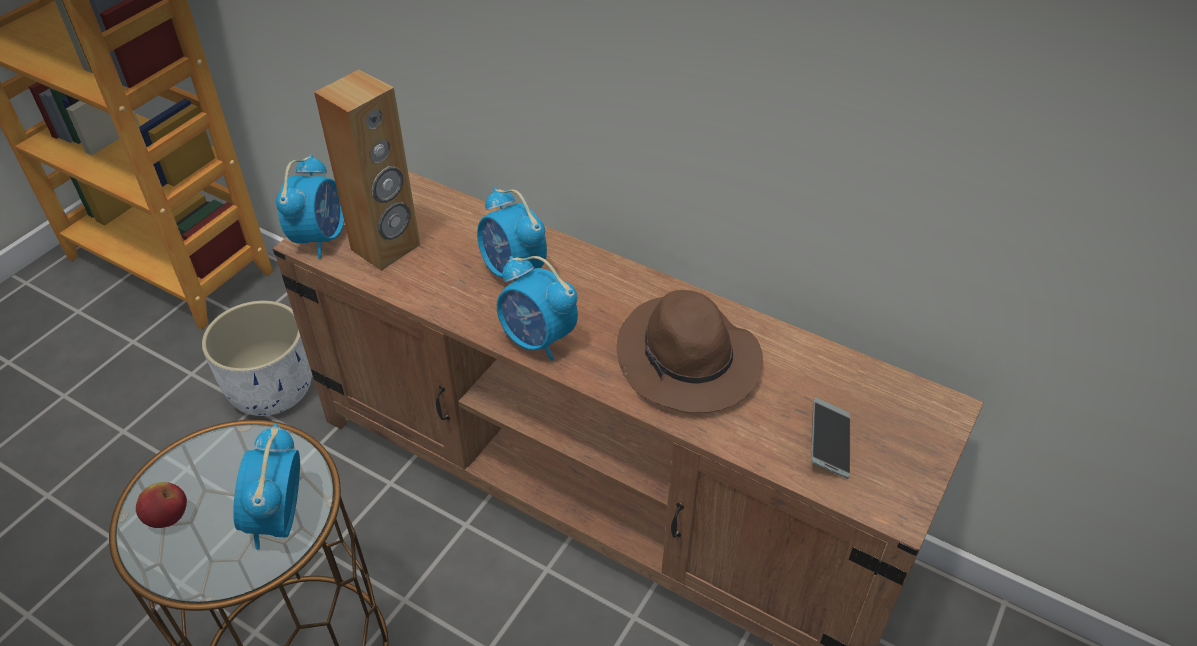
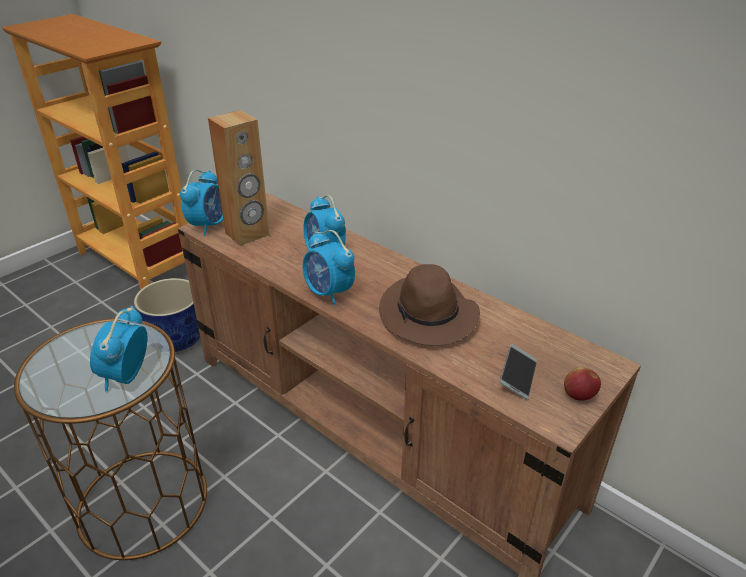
camera: 10 degrees right, 10 degrees down
(168, 518) = (57, 366): apple -> apple (579, 395)
(272, 389) = (177, 338): white planter -> blue planter

